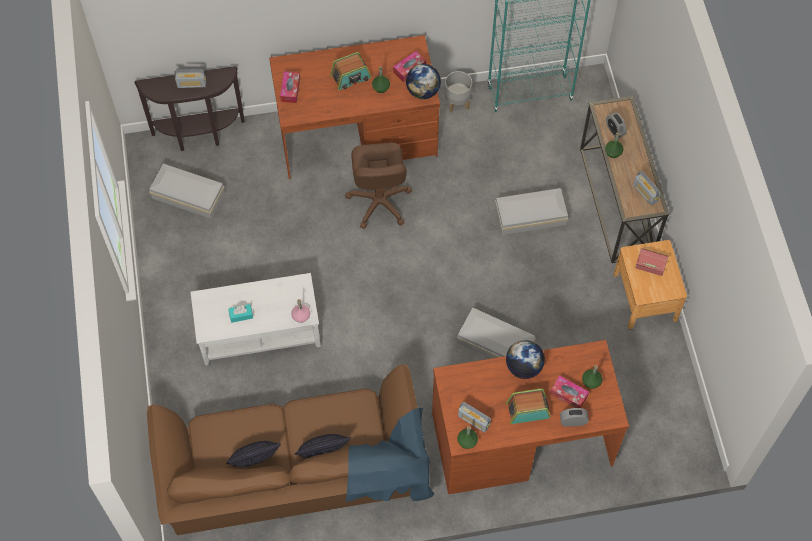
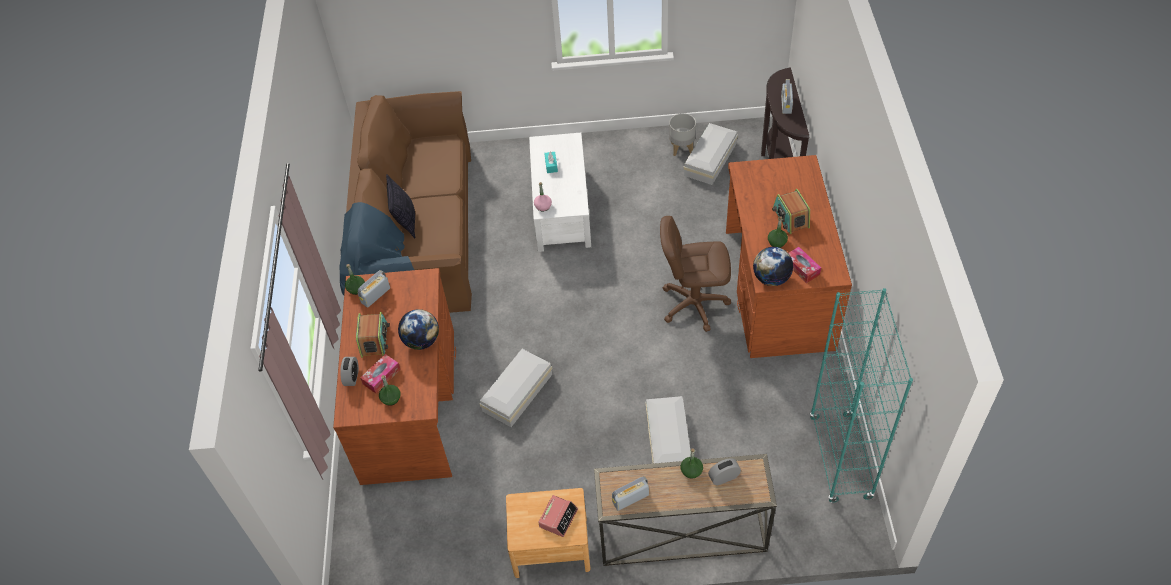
camera: 100 degrees right, 10 degrees down
(255, 462) = (410, 176): pillow -> none
(290, 90) = (774, 170): tissue box -> none
(457, 103) = (823, 382): grey planter -> grey planter (682, 148)

